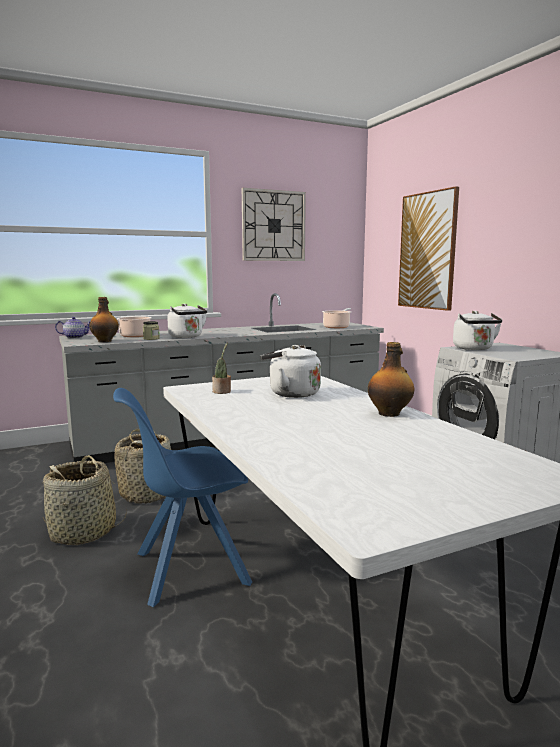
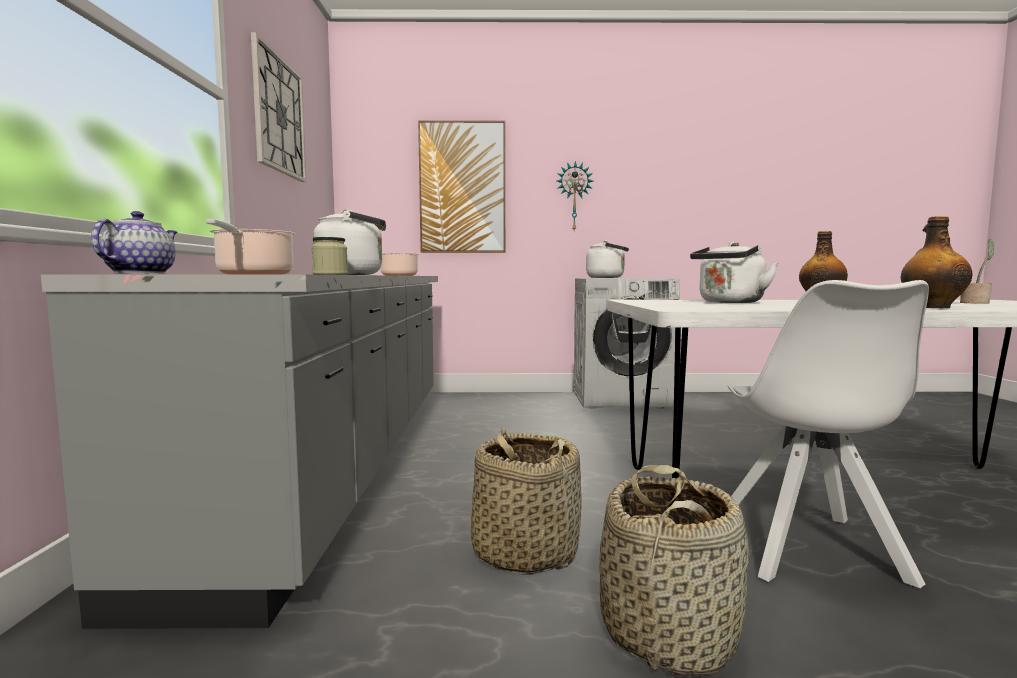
camera: 65 degrees left, 5 degrees down
(105, 341) = (293, 274): bottle -> bottle (932, 307)
(189, 568) = (808, 549): blue chair -> white chair
(222, 392) = (713, 306): potted plant -> potted plant (976, 303)
(508, 257) = (574, 197): none -> wall clock

